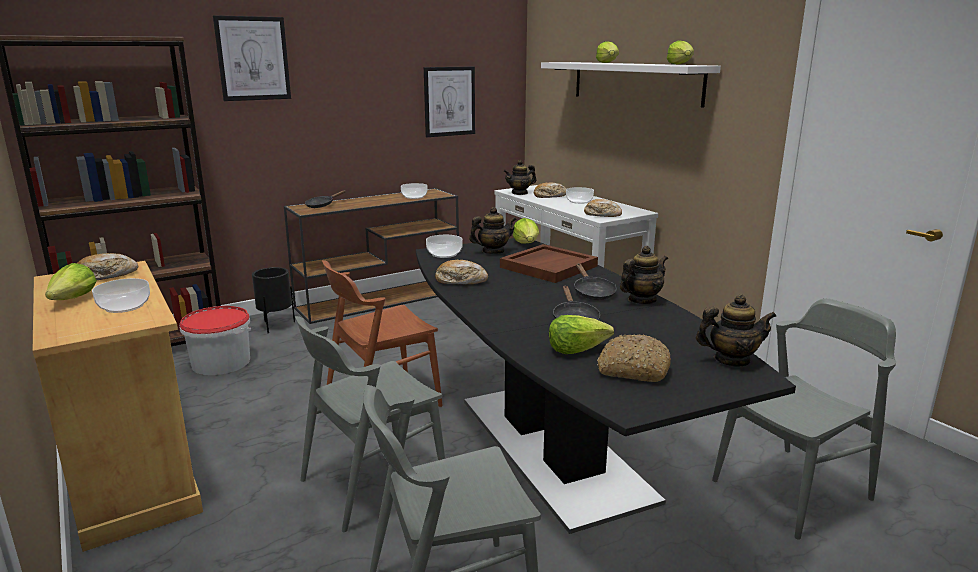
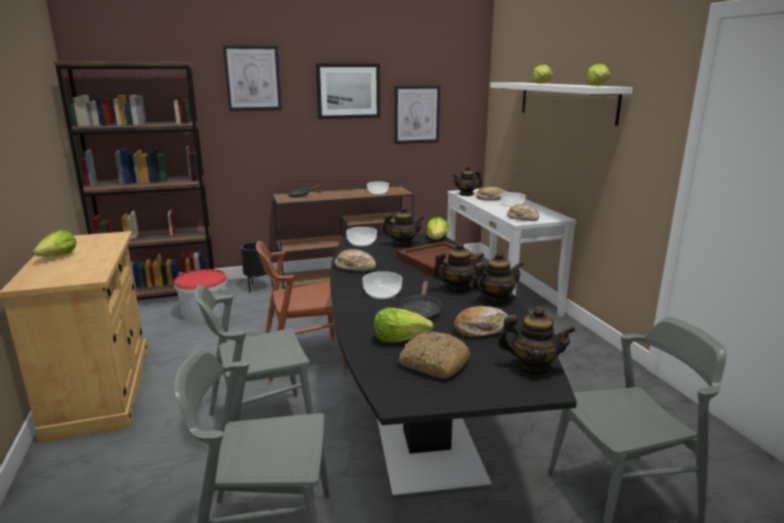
camera: 15 degrees right, 0 degrees up
(106, 276) = (95, 240): bread -> bread (481, 329)
(124, 306) = (84, 265): bowl -> bowl (382, 294)
(370, 74) = (348, 91): none -> picture
(592, 292) = (457, 288): black frying pan -> teapot

